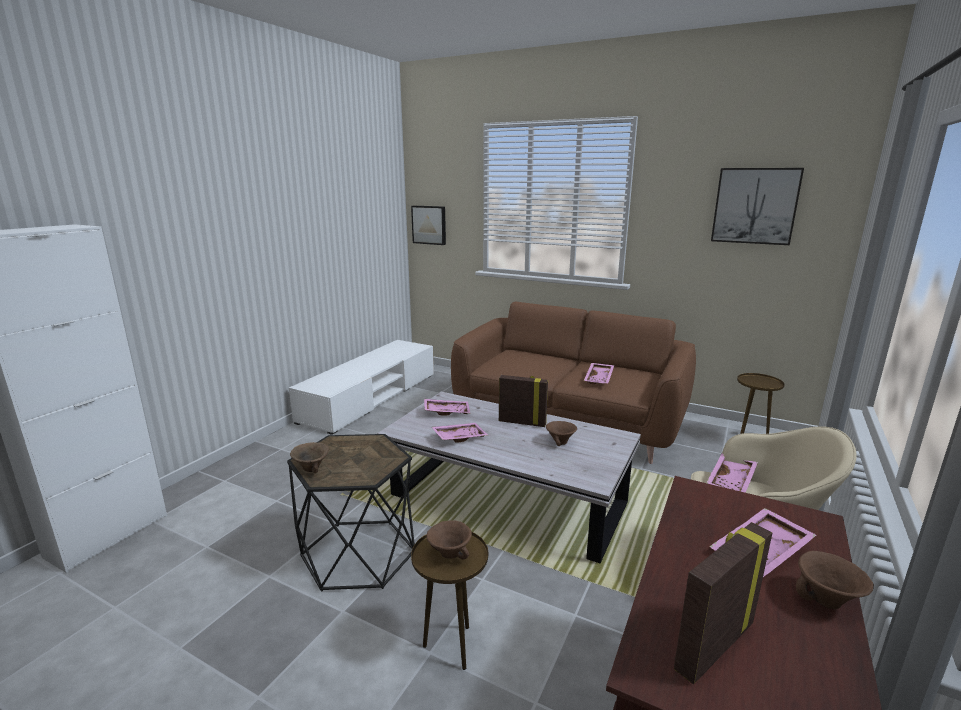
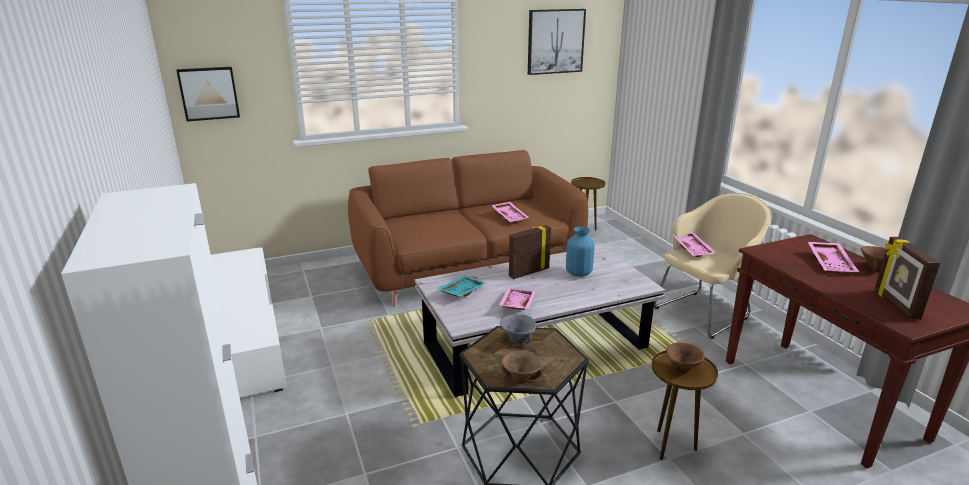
camera: 50 degrees left, 5 degrees up
(371, 447) = (516, 340): none -> grey bowl
(447, 411) = (461, 292): pink tray -> turquoise tray
(560, 442) = (579, 273): brown bowl -> blue vase

